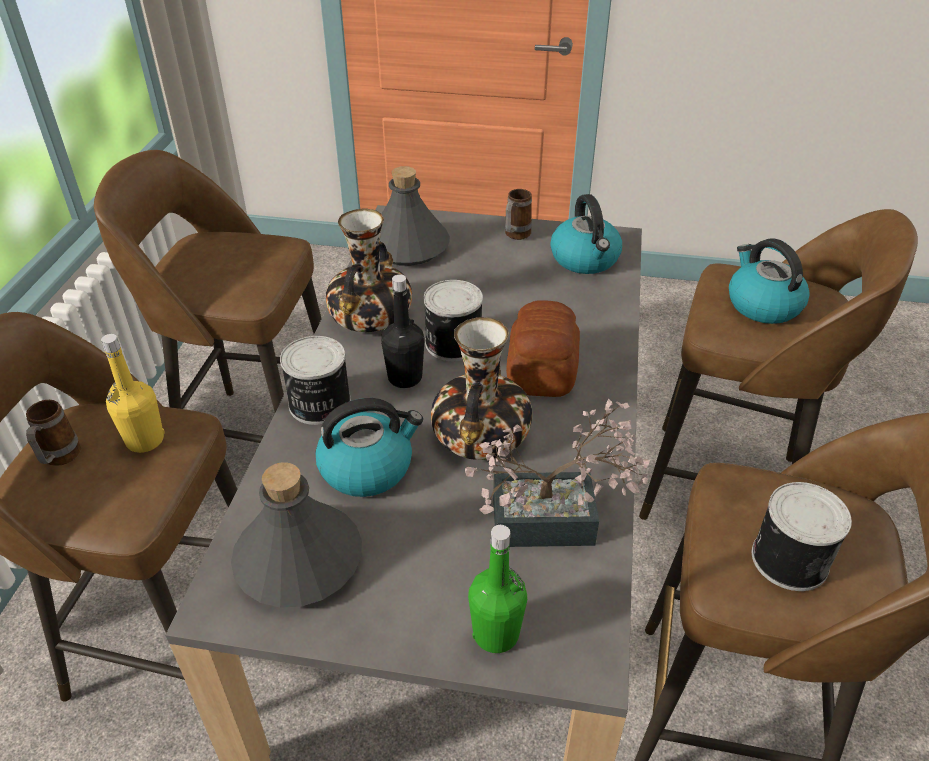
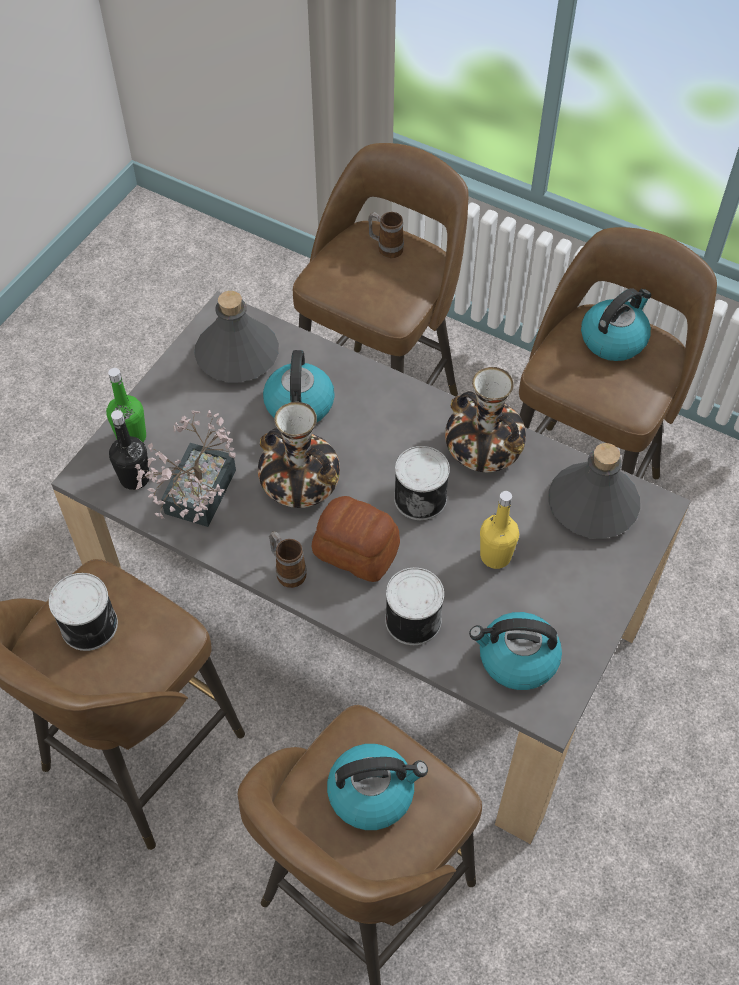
camera: 110 degrees right, 15 degrees up
(145, 440) = (385, 291): yellow bottle -> yellow bottle (495, 556)
(197, 263) = (613, 339): none -> kettle
(319, 404) = (380, 391): can -> can (411, 619)
(405, 378) = (388, 452): black bottle -> black bottle (135, 478)
(515, 236) = (585, 609): mug -> mug (287, 570)

